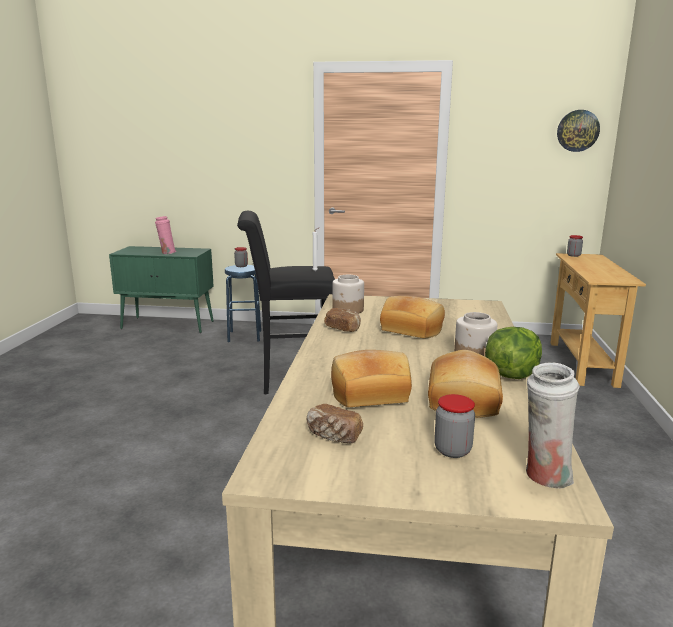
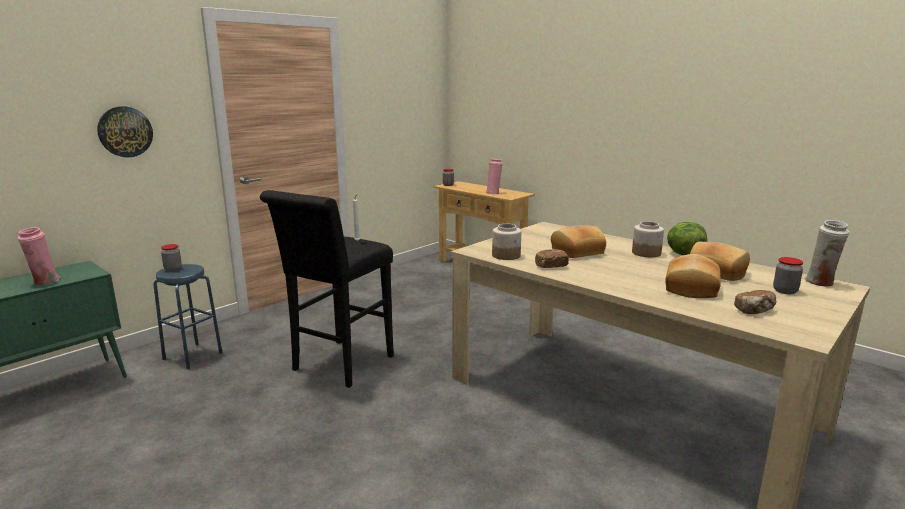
camera: 55 degrees left, 0 degrees up
(577, 131) = (426, 84): wall clock -> wall clock (125, 131)
(593, 272) = (493, 193): none -> pink vase

